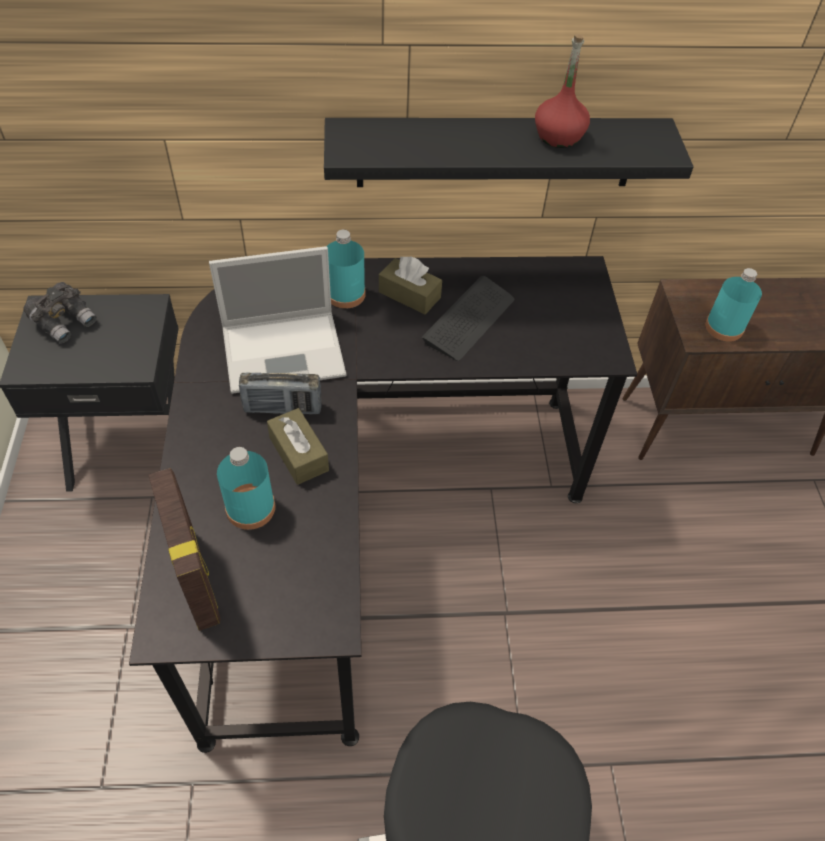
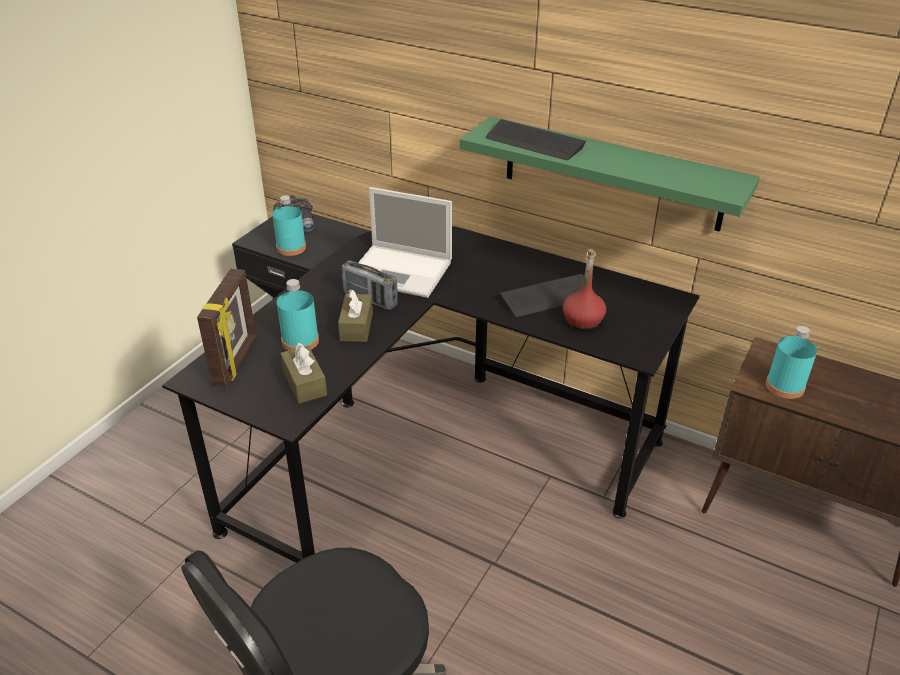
camera: 35 degrees right, 15 degrees down
(345, 294) = (472, 255): turquoise bottle -> turquoise bottle (291, 248)
(409, 295) = (517, 269): brown tissue box -> brown tissue box (304, 383)
(414, 144) = (534, 142): none -> keyboard
(496, 152) = (612, 174): black shelf -> green shelf
(558, 136) = (648, 163): red bottle -> red bottle (583, 321)

